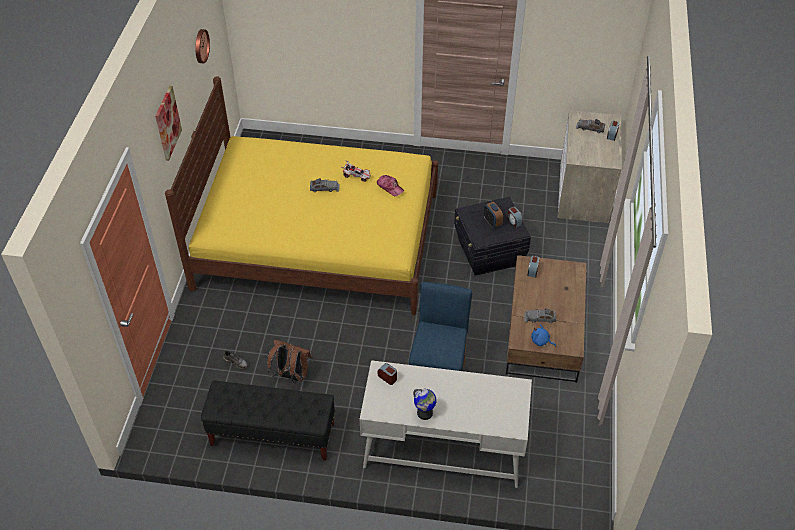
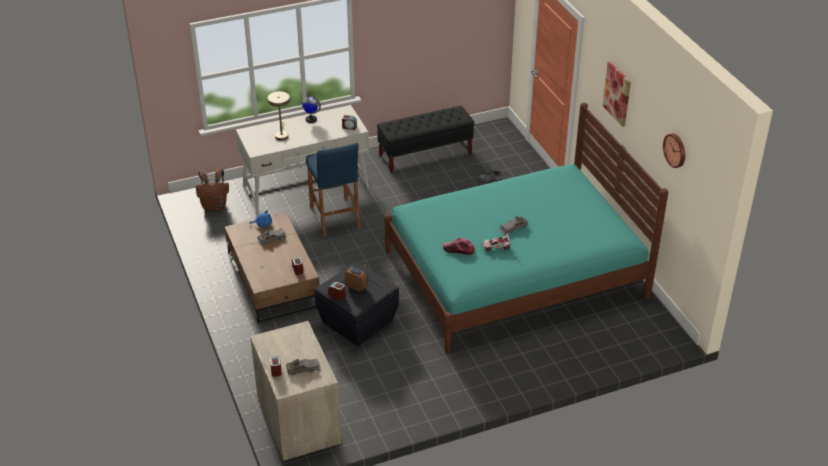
camera: 150 degrees right, 10 degrees down
(291, 375) = (444, 185): brown backpack -> brown backpack (215, 206)
(318, 240) = (514, 274): yellow bed -> turquoise bed
(475, 401) = (281, 135): none -> beige table lamp

